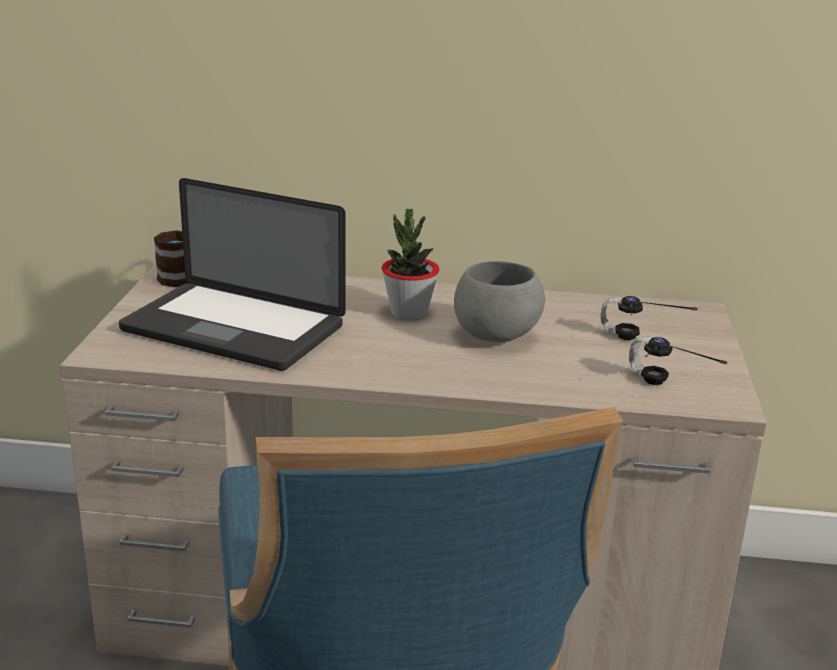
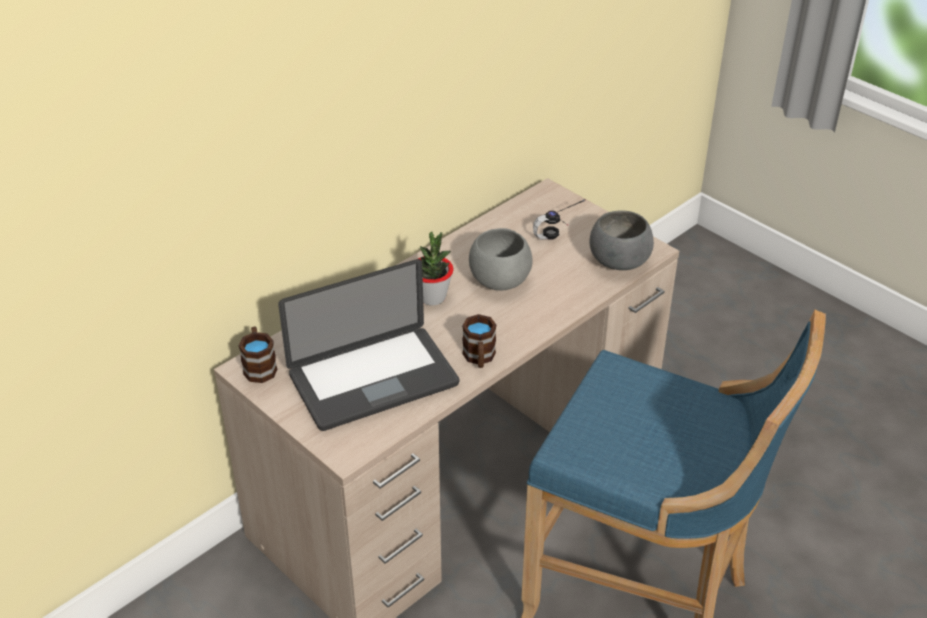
camera: 50 degrees left, 15 degrees up
(347, 368) = (479, 358): none -> brown mug
(662, 390) = (618, 261): headphones -> grey bowl

